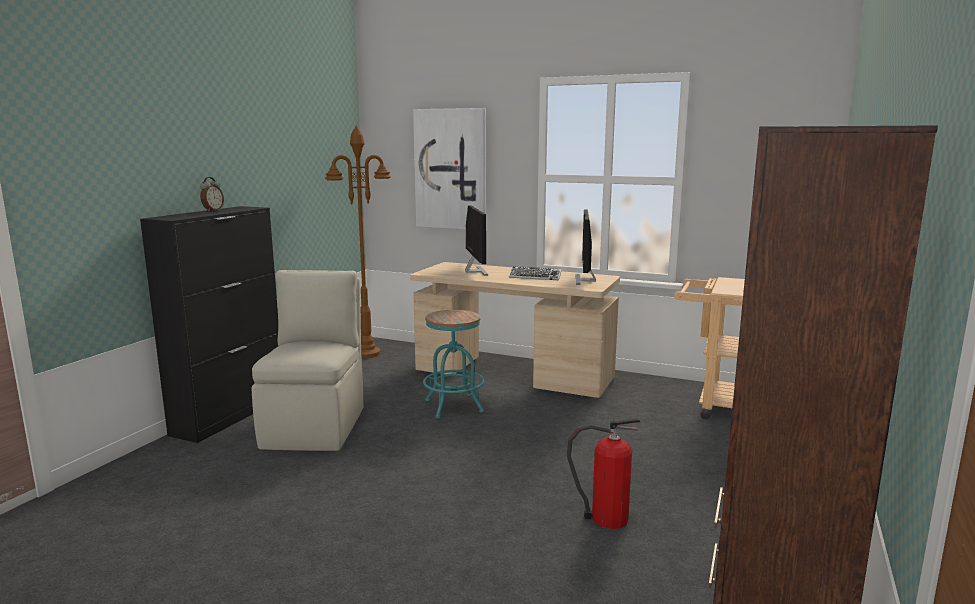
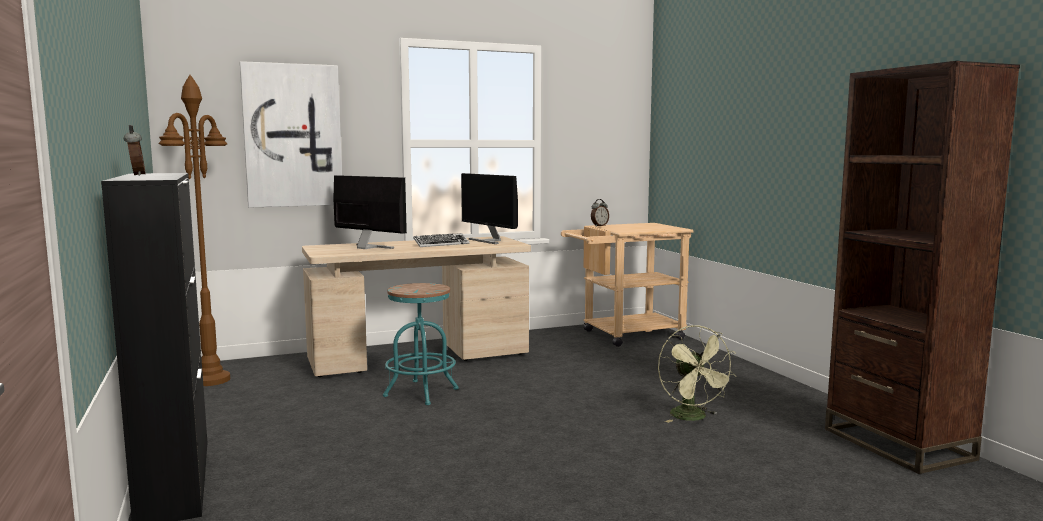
camera: 45 degrees left, 5 degrees down
(316, 426) = (319, 451): beige chair -> none
(605, 518) = (693, 418): fire extinguisher -> green fan
(725, 280) = (599, 226): none -> alarm clock

